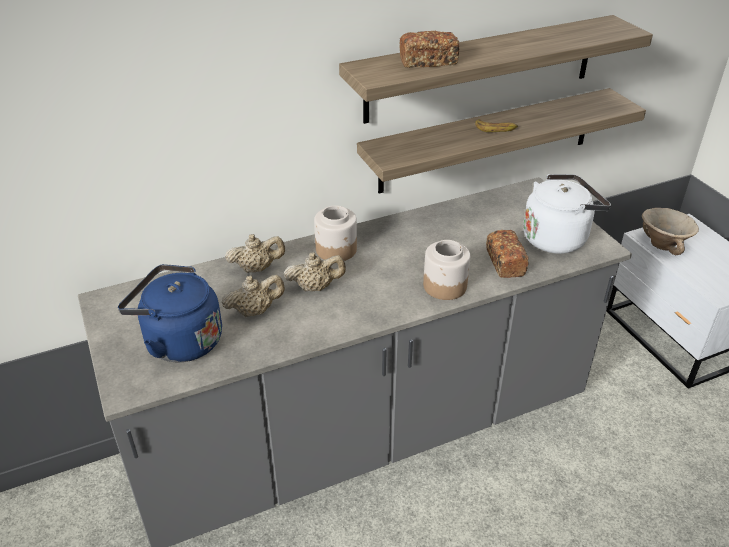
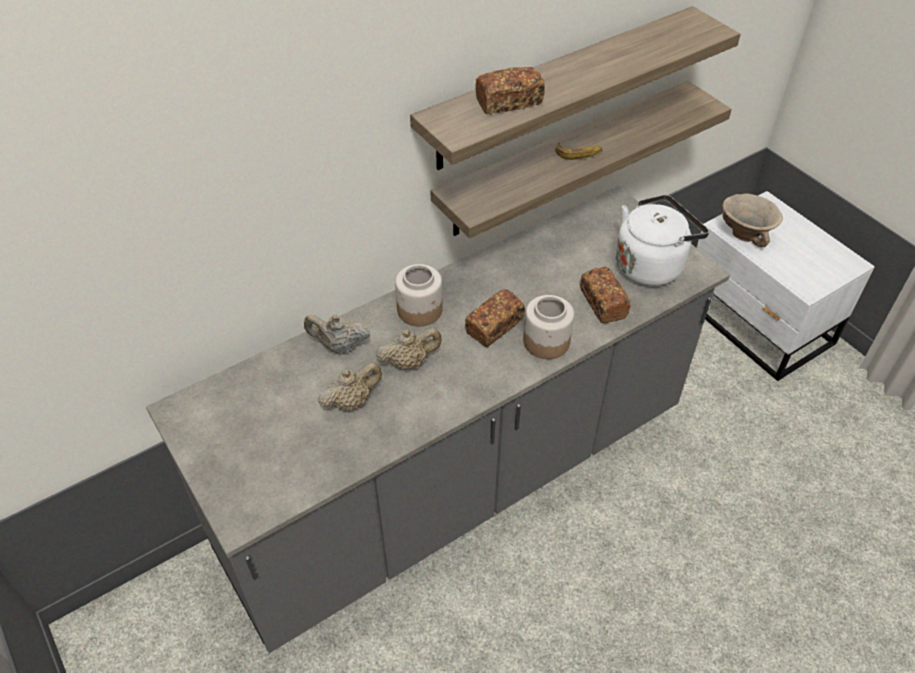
camera: 10 degrees left, 10 degrees up
(179, 341) = (279, 450): blue kettle -> none
(257, 268) = (339, 346): beige teapot -> beige teapot turned 150 degrees counterclockwise
(400, 269) = (494, 326): none -> bread

